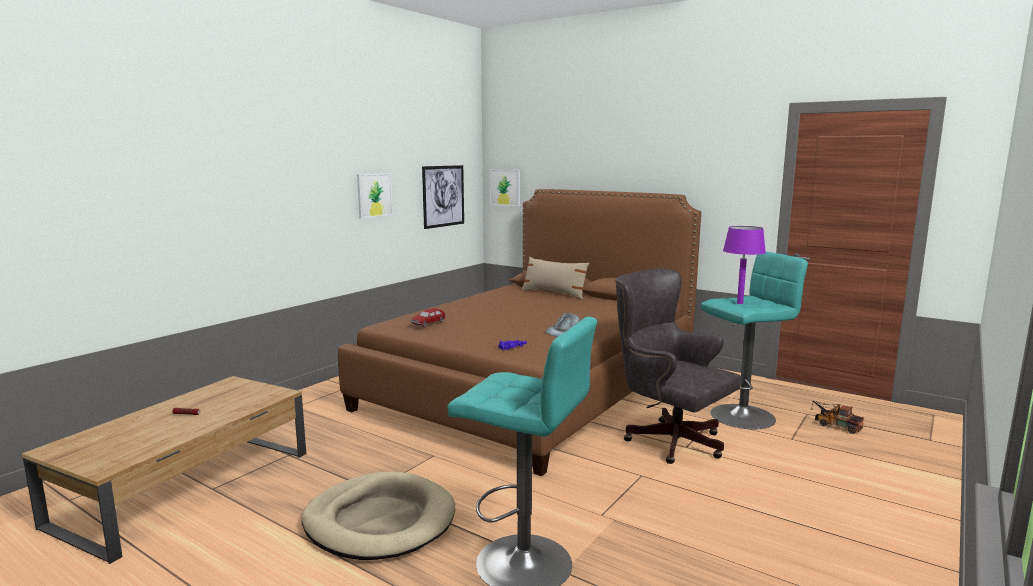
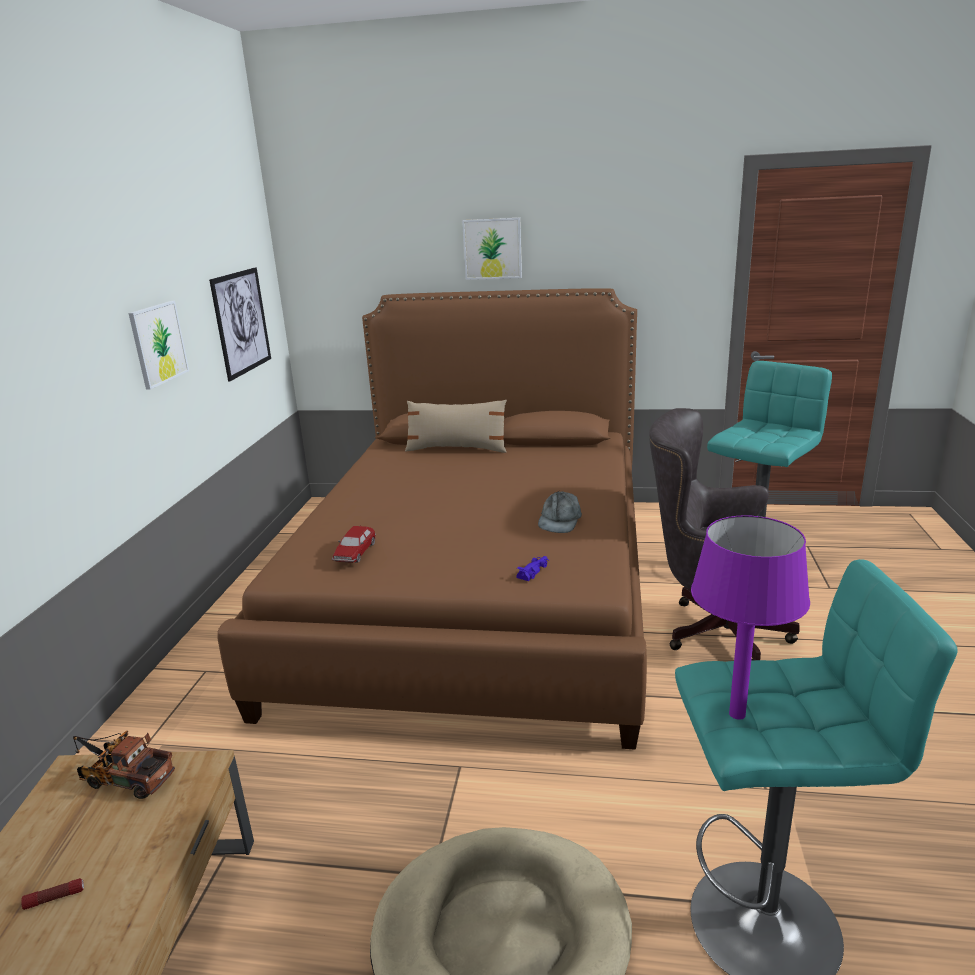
camera: 25 degrees left, 10 degrees up
(505, 187) = (321, 295): picture -> picture (492, 249)
(739, 303) = (755, 435): purple table lamp -> purple table lamp (737, 714)
(835, 425) = (847, 555): toy truck -> toy truck (124, 778)

